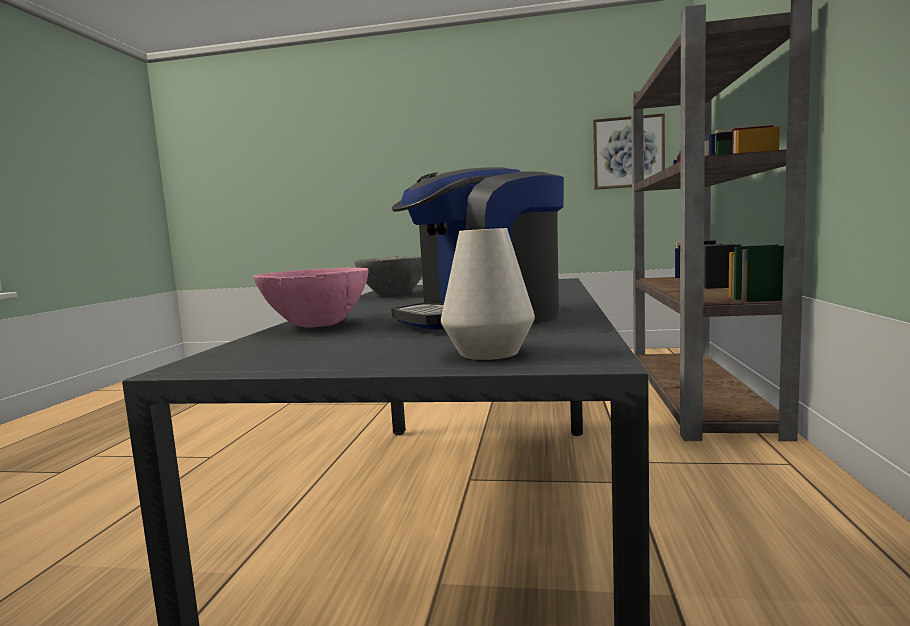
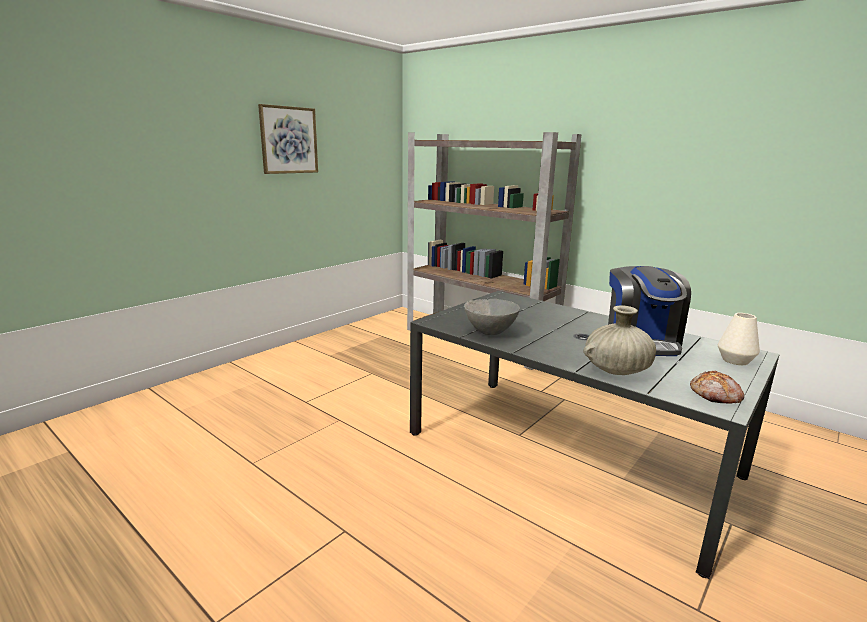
camera: 60 degrees left, 10 degrees up
(254, 359) = (715, 395): none -> bread
(317, 325) = (617, 371): pink bowl -> beige vase
(628, 152) = (370, 167): picture -> picture (289, 140)

